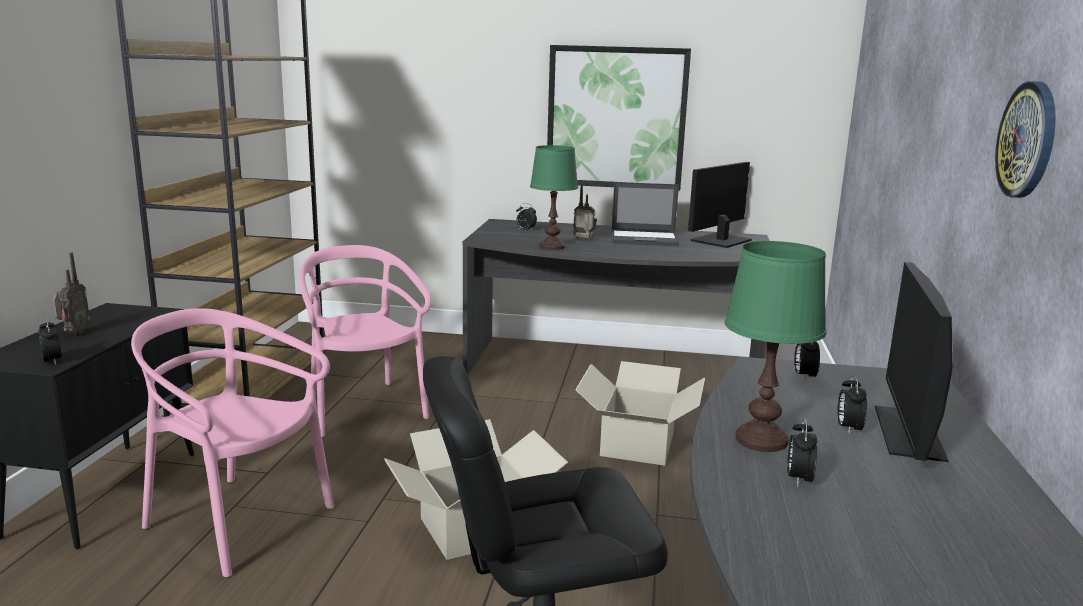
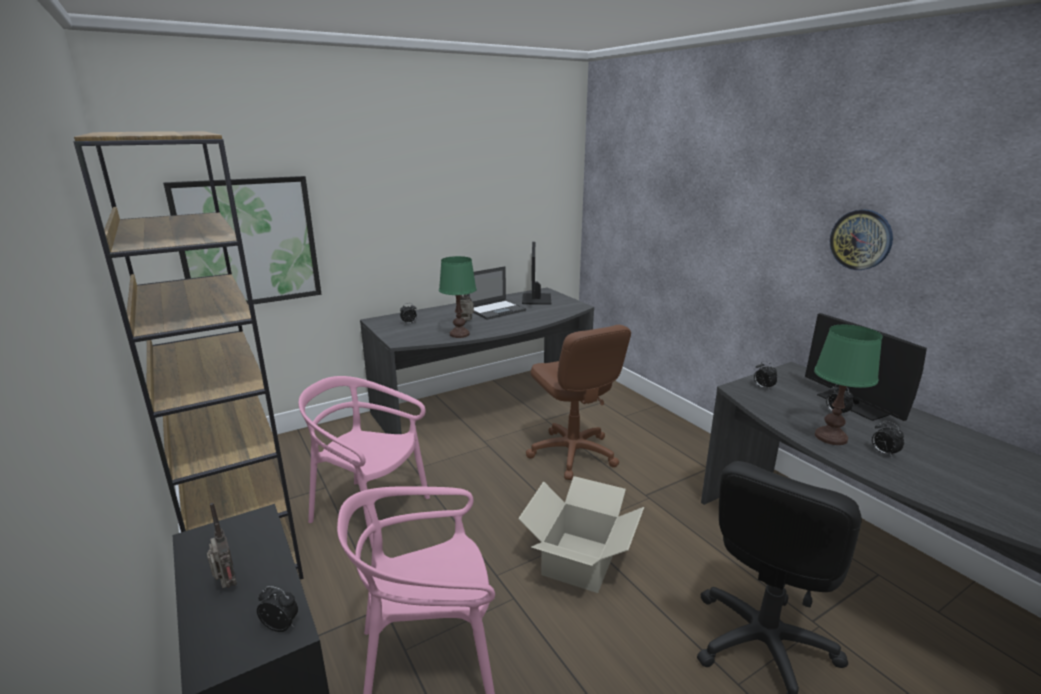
camera: 40 degrees left, 5 degrees up
(616, 118) = (446, 223): picture -> picture (249, 243)
(636, 444) = (572, 454): cardboard box -> brown office chair

